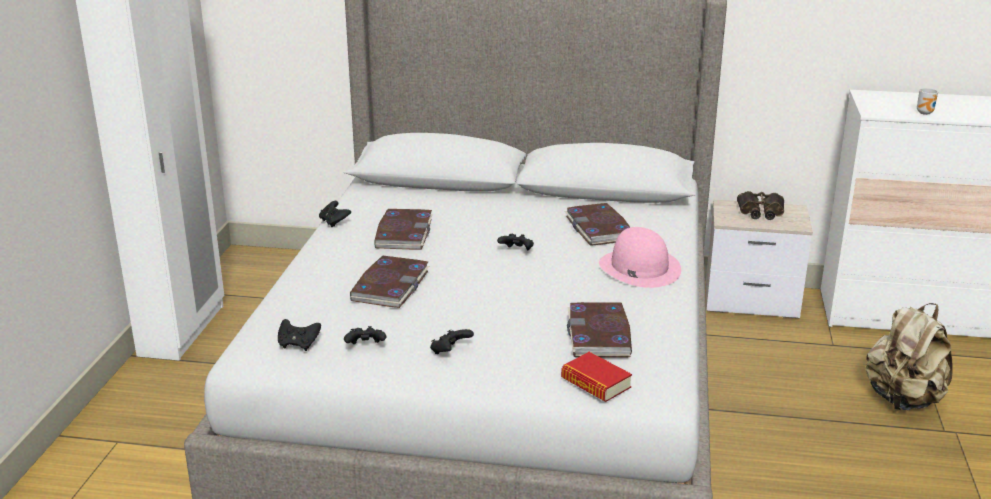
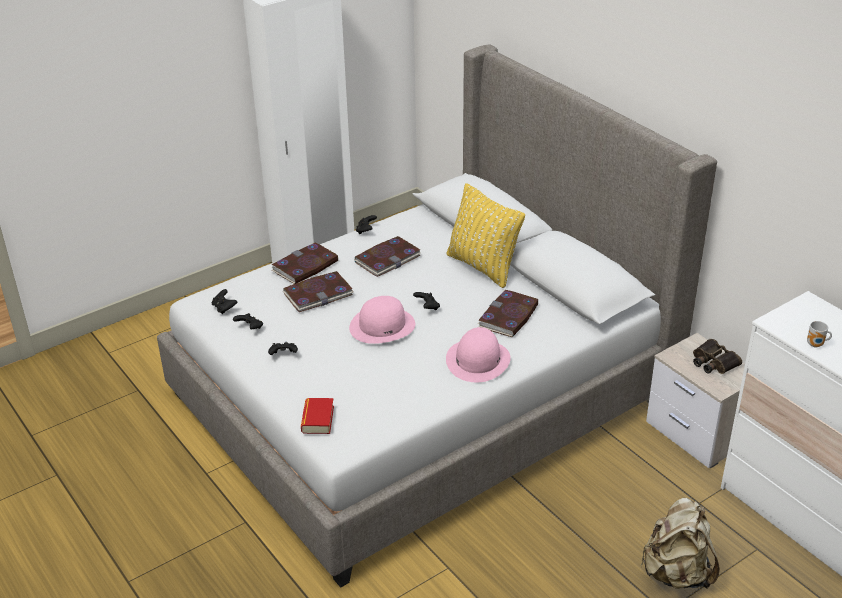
camera: 45 degrees right, 10 degrees up
(503, 282) = (382, 325): none -> pink hat
(504, 205) = (483, 267): none -> yellow pillow
(599, 334) = (372, 391): book -> book (305, 266)

